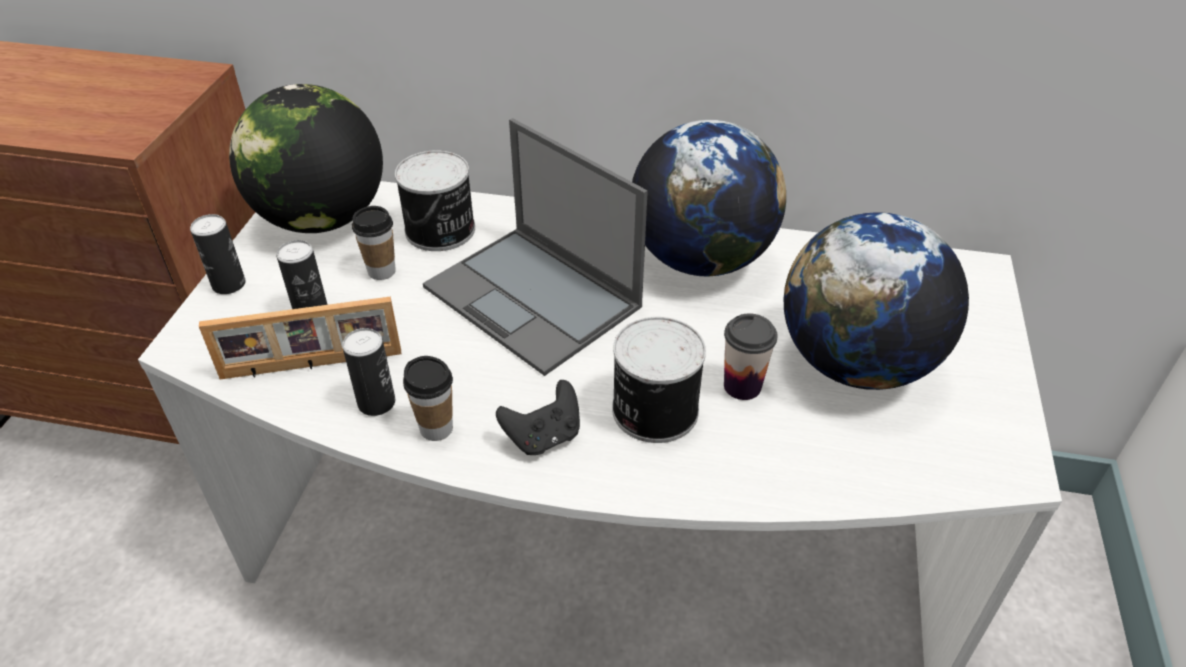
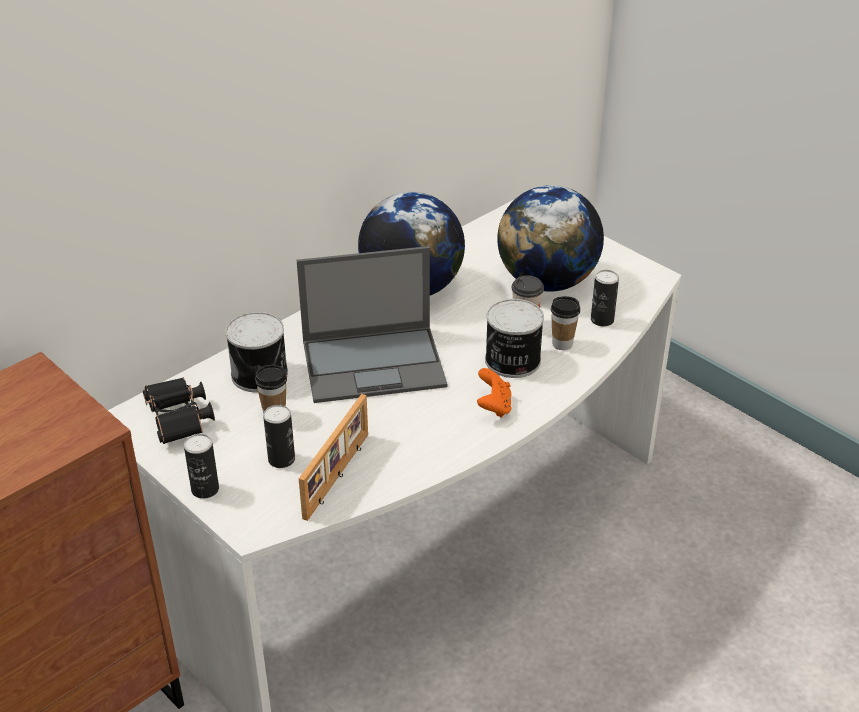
camera: 55 degrees left, 5 degrees down
(322, 219) = (179, 422): globe -> black binoculars
(376, 402) = (401, 459): can -> can (602, 320)
(436, 428) = (447, 443): cup -> cup (562, 344)
(543, 437) = (494, 407): black game controller -> orange game controller

